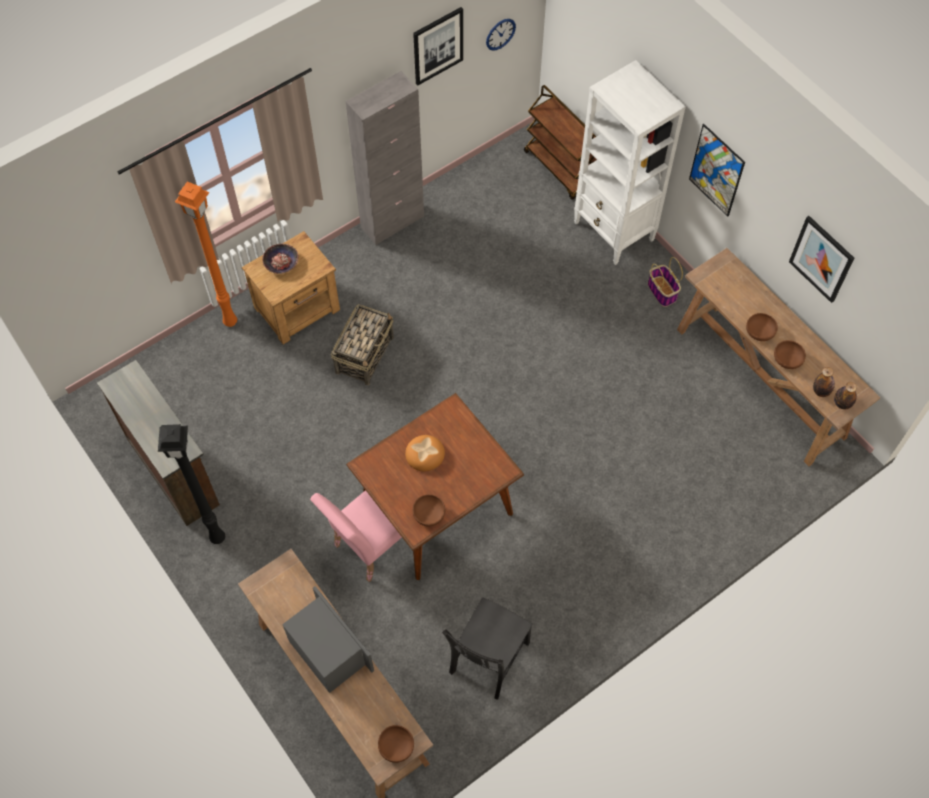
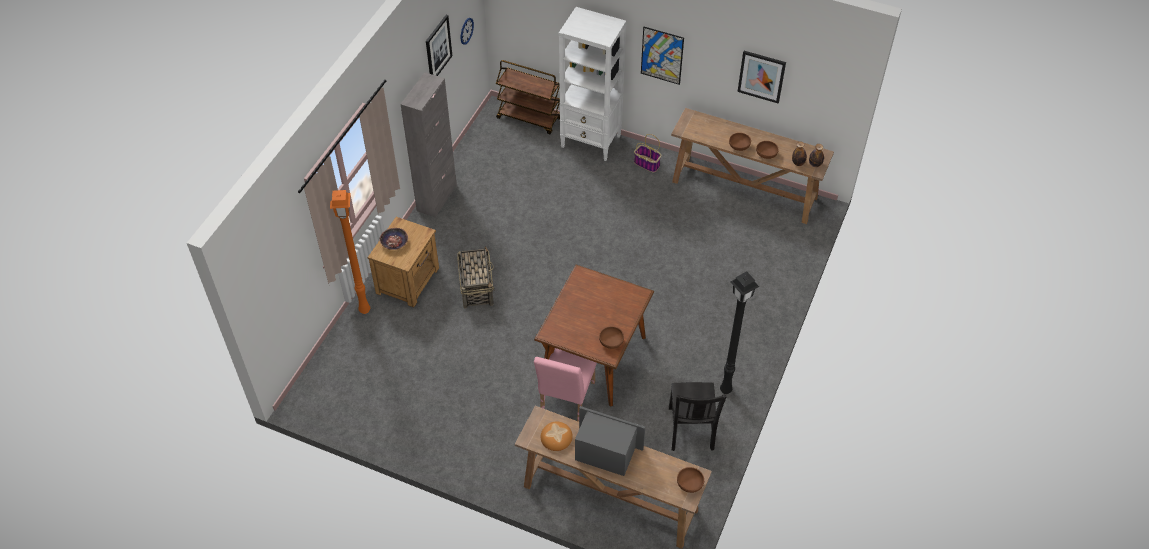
camera: 30 degrees left, 10 degrees down
(174, 470) = (392, 422): brown dresser -> none
(216, 539) = (455, 449): black floor lamp -> black floor lamp (725, 391)
(425, 454) = (582, 308): bread -> bread (556, 437)

